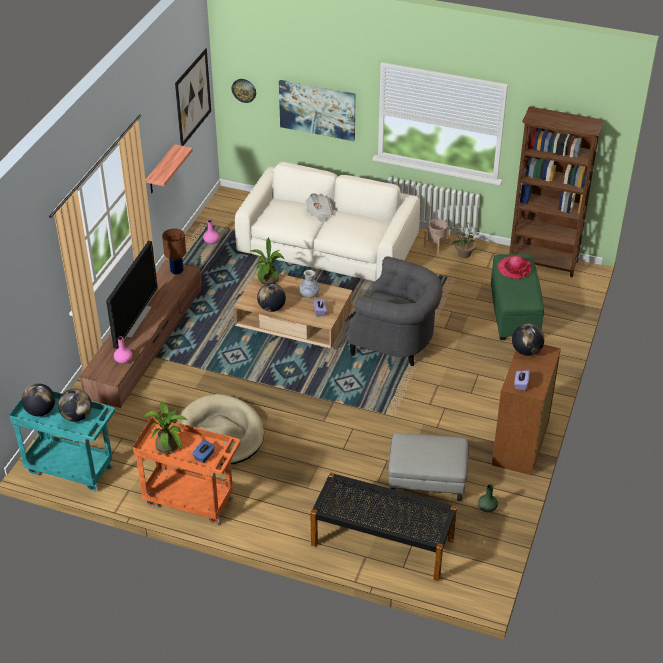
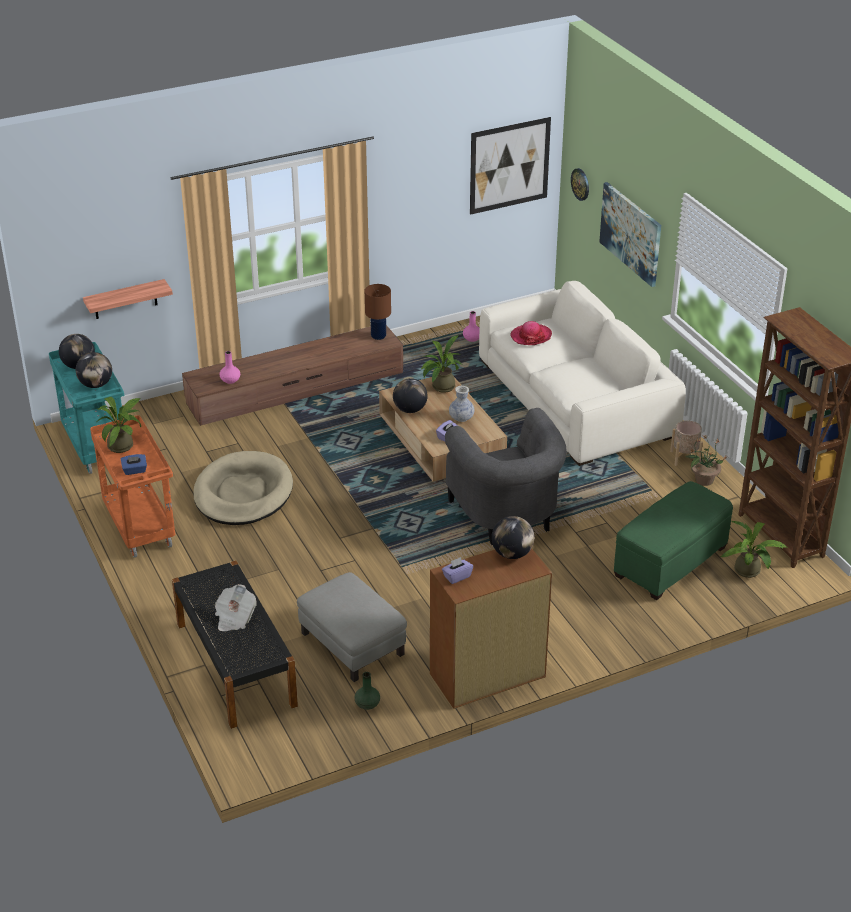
camera: 45 degrees right, 5 degrees down
(134, 321) = (284, 356): television -> none
(161, 170) = (420, 223): shelf -> shelf (125, 299)
(319, 213) = (568, 351): newspaper -> newspaper (234, 618)
(514, 268) = (688, 503): hat -> hat (531, 336)
(557, 293) = (750, 572): none -> potted plant

